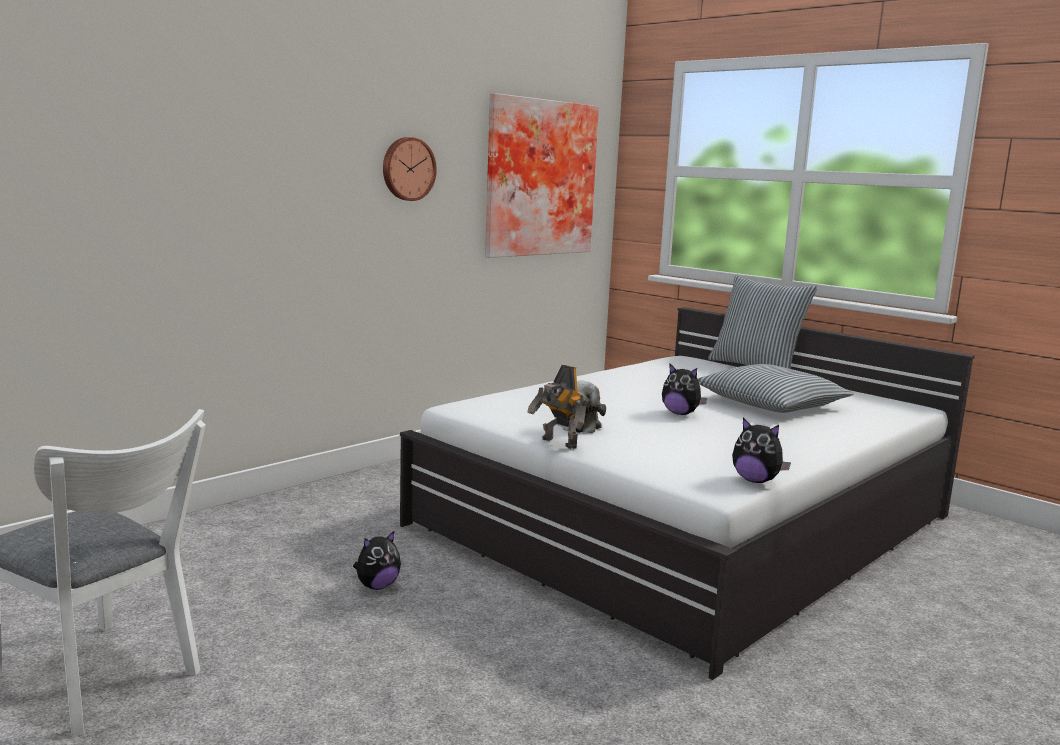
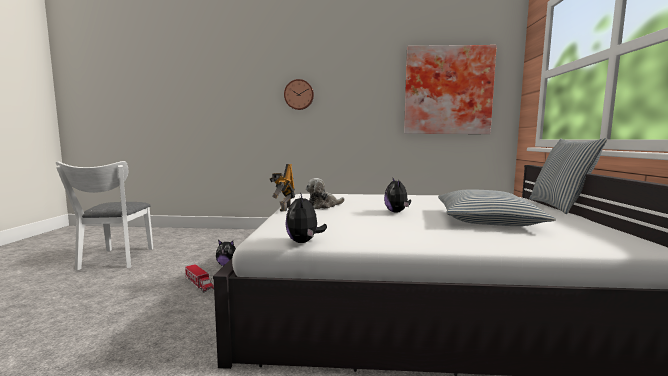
camera: 50 degrees right, 5 degrees down
(407, 169) = (354, 89): wall clock -> wall clock (299, 94)
(426, 629) = (199, 284): none -> toy truck

